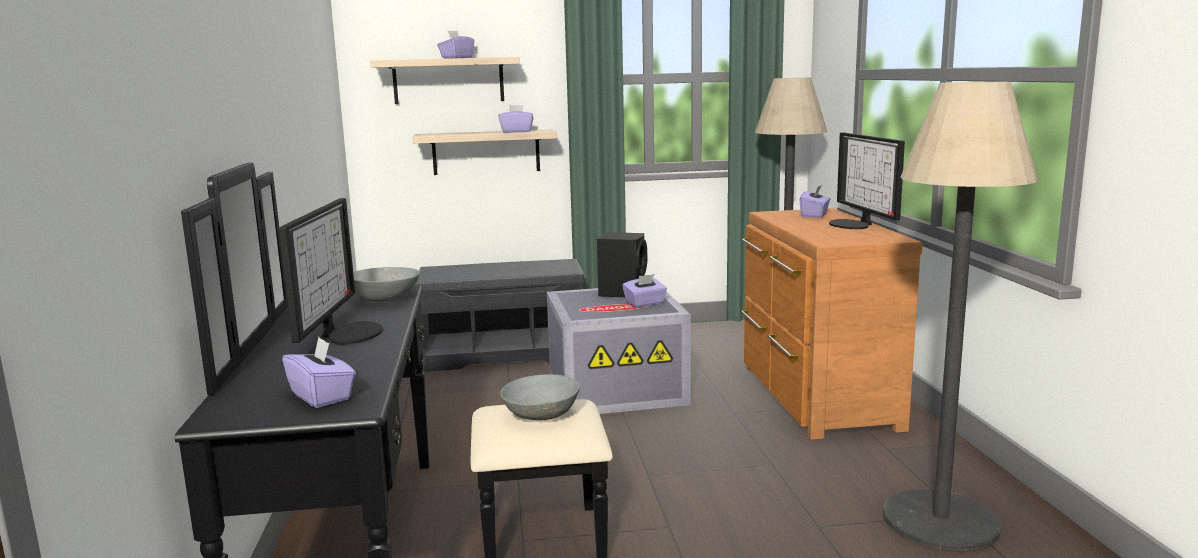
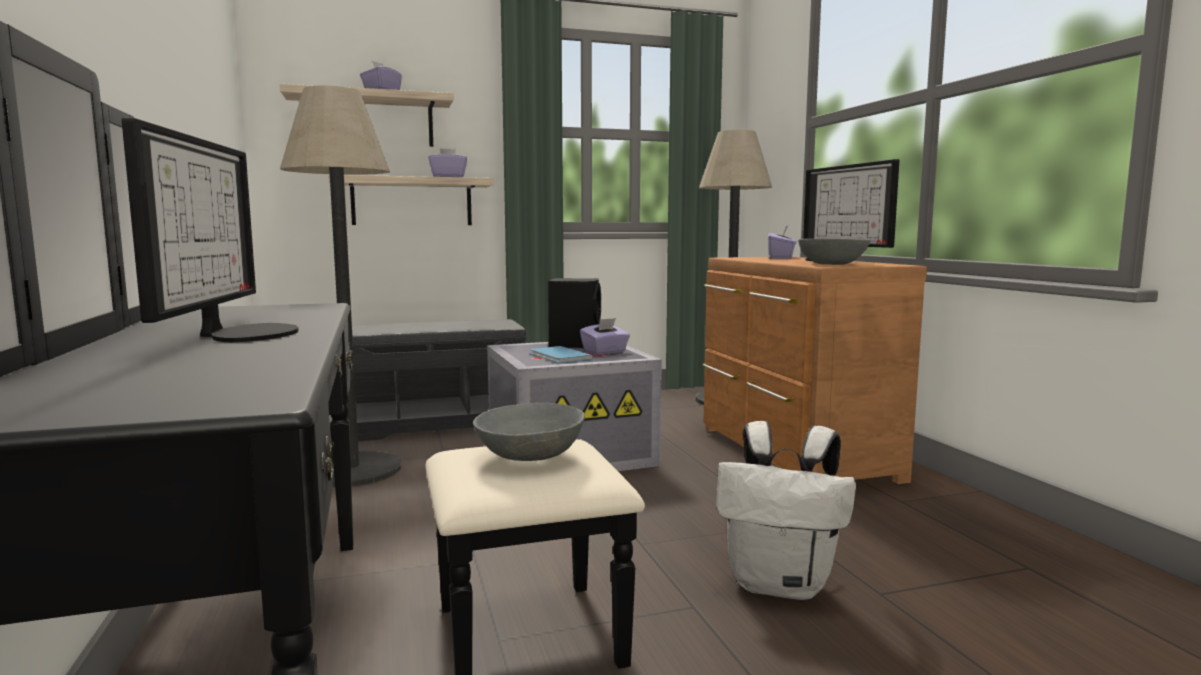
camera: 10 degrees left, 5 degrees down
(322, 396) = (188, 389): purple tissue box -> none
(385, 299) = (299, 310): grey bowl -> grey bowl (833, 264)
(603, 309) = (559, 356): none -> blue book
(743, 514) = (781, 584): none -> white backpack
(940, 521) = (1017, 577): floor lamp -> floor lamp (353, 470)

